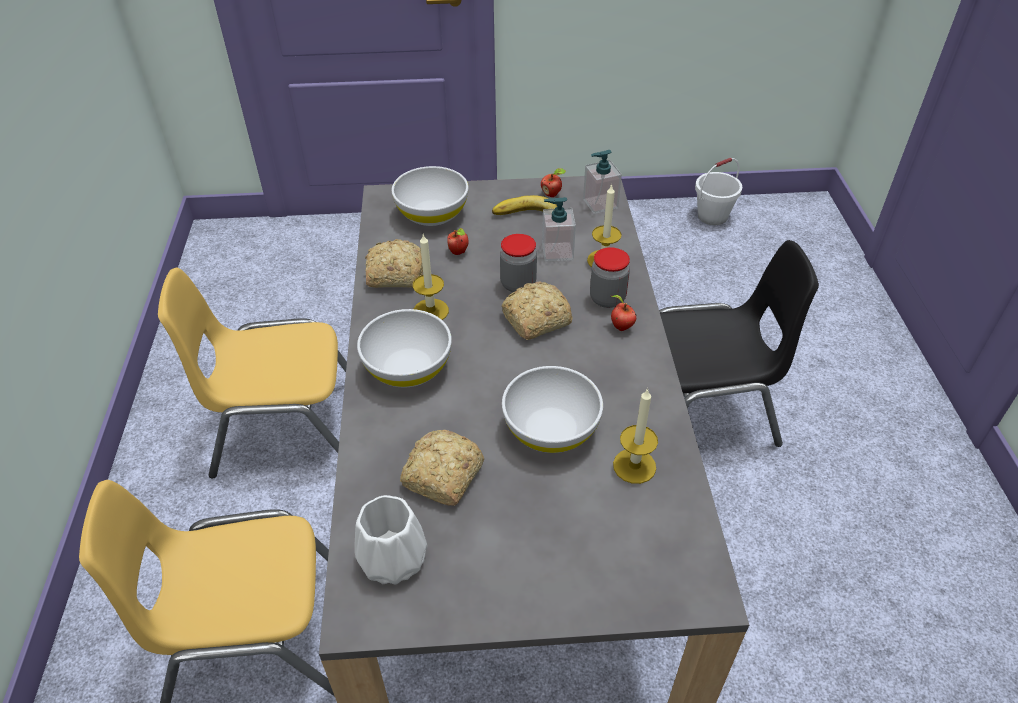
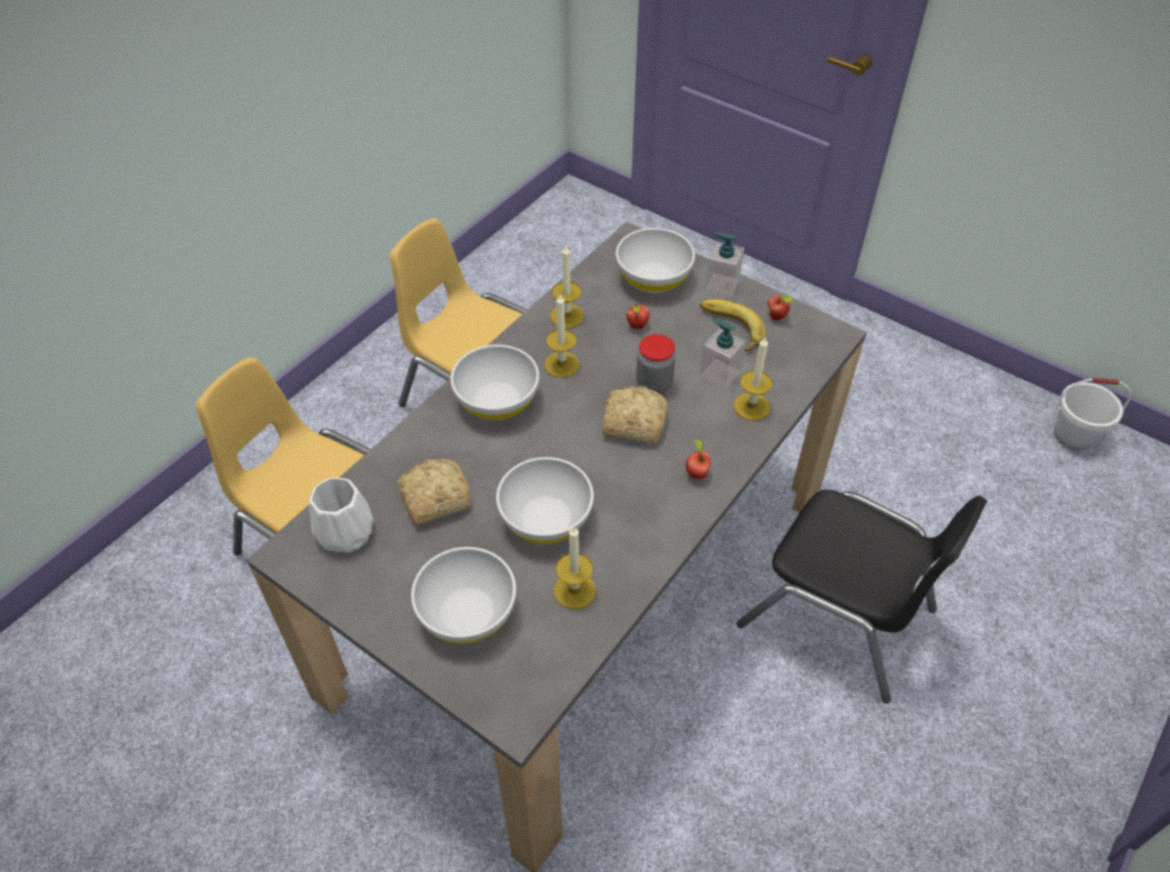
camera: 40 degrees right, 5 degrees up
(394, 274) = (567, 316): bread -> candle
(574, 544) = (467, 613): none -> white bowl
(600, 204) = (811, 351): soap dispenser -> soap dispenser (721, 285)
(607, 299) = (714, 442): jar -> none

